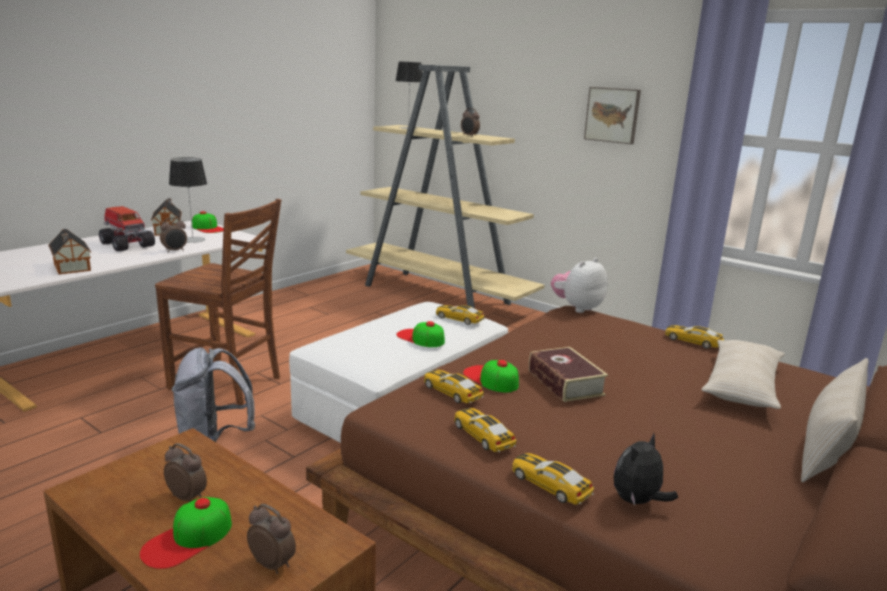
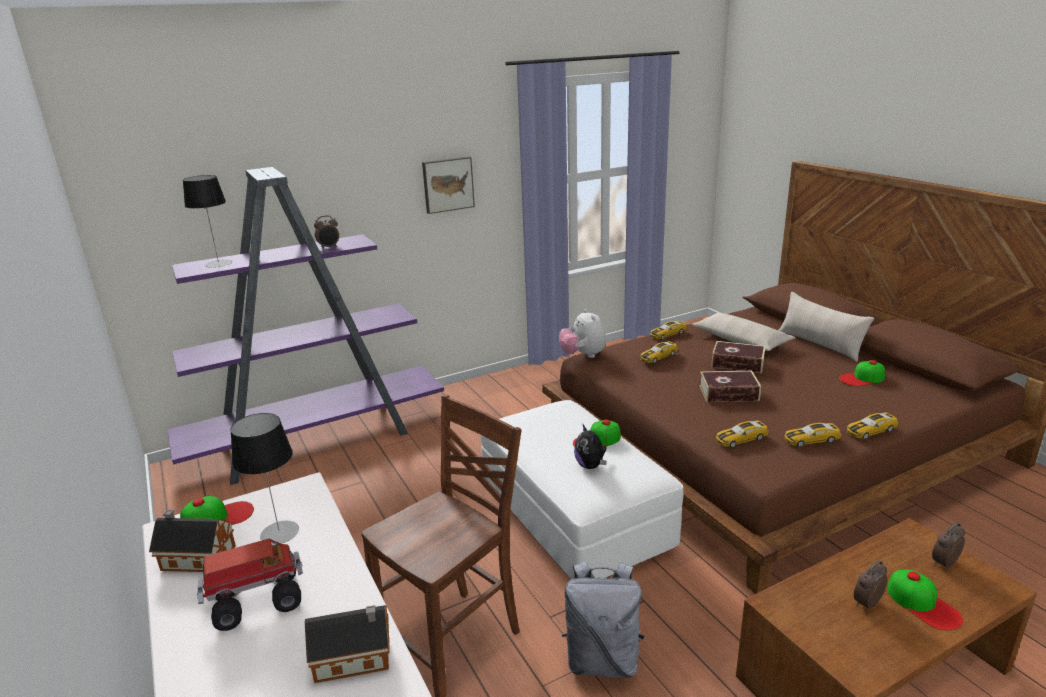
camera: 65 degrees left, 5 degrees up
(175, 251) = (332, 550): alarm clock -> none
(438, 295) = (317, 439): beige bookcase -> purple bookcase
(459, 319) = (559, 414): toy car -> toy car (658, 357)
(490, 378) = (717, 419): cap -> cap (862, 378)
(637, 501) = (884, 409): plush toy -> plush toy (590, 466)
(655, 383) = (737, 363): none -> book

